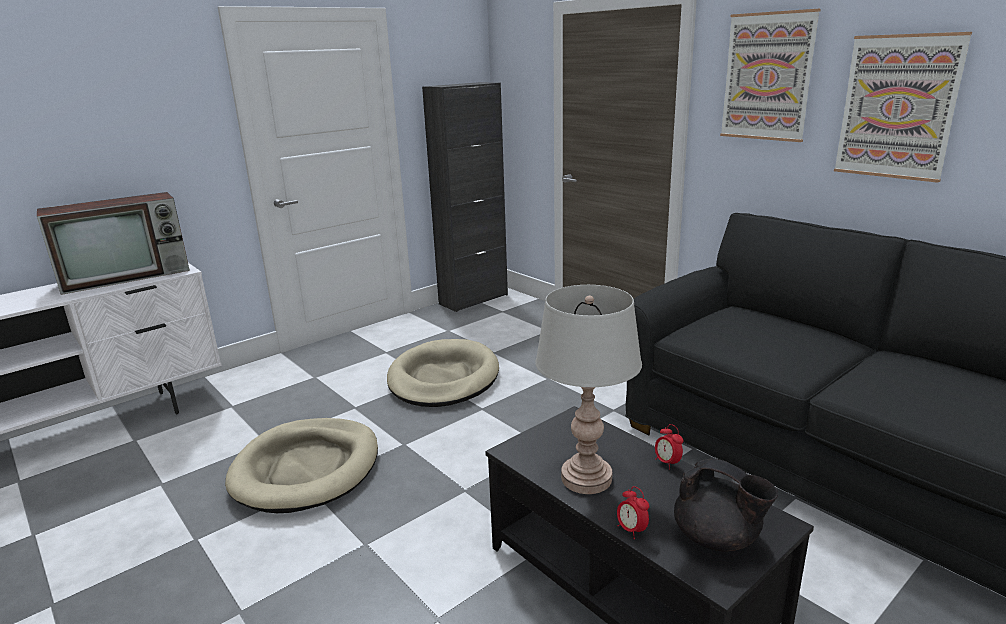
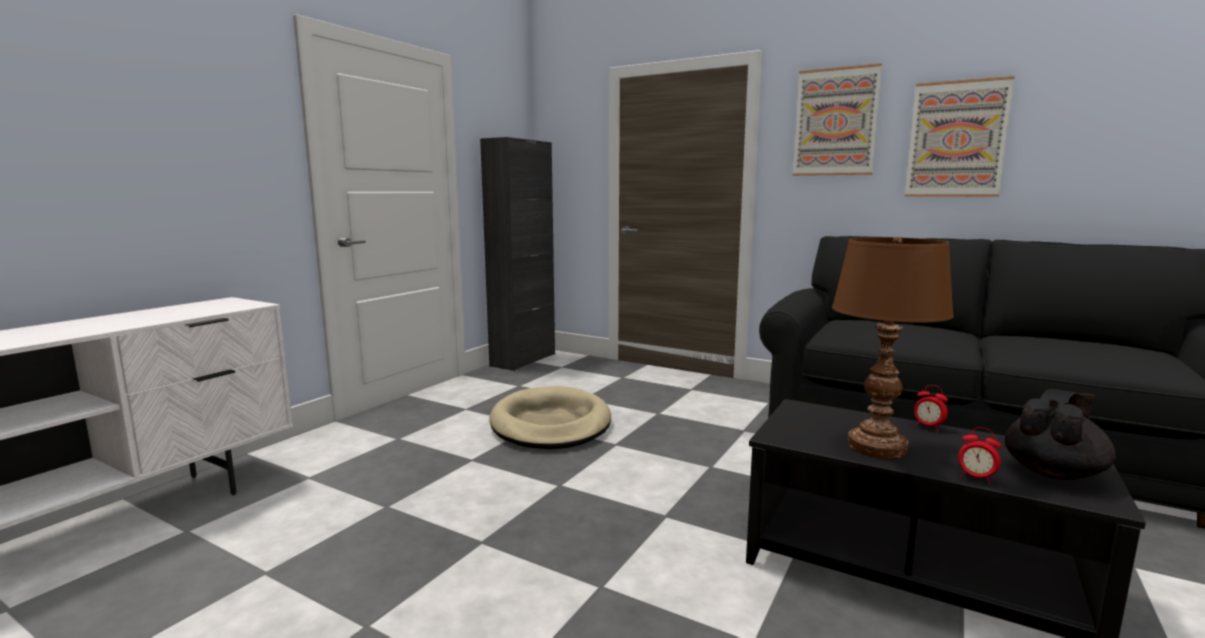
camera: 20 degrees left, 10 degrees down
(128, 276) = (177, 311): television -> none
(307, 469) = (462, 524): beige dog bed -> none
(586, 478) = (876, 447): grey table lamp -> brown table lamp
(717, 538) = (1053, 472): black teapot -> black teapot turned 60 degrees counterclockwise

